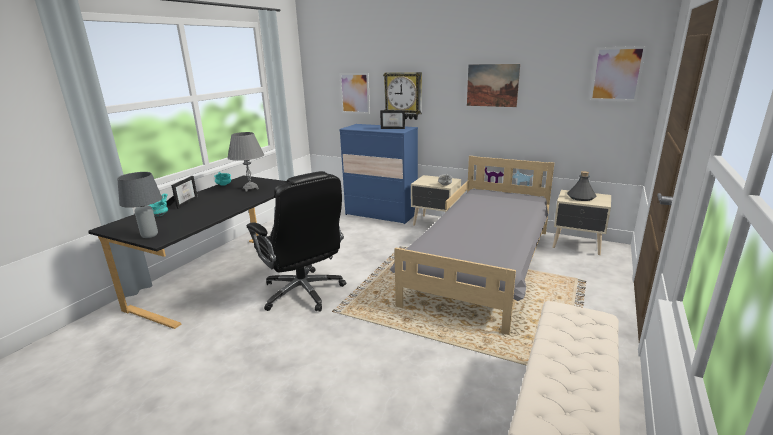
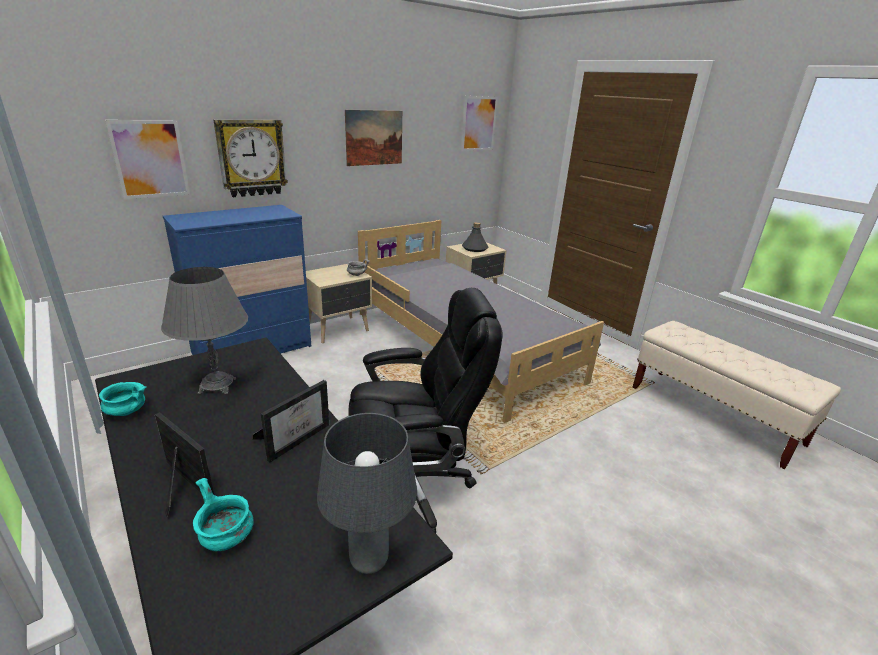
camera: 65 degrees left, 5 degrees up
(393, 128) = (259, 212): picture frame -> picture frame (296, 438)

